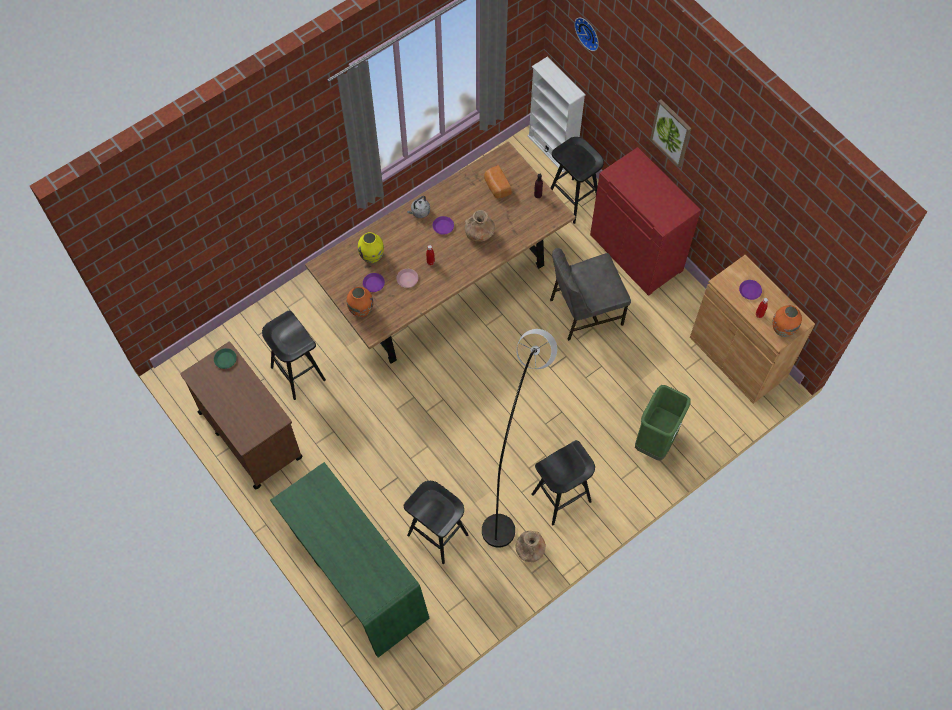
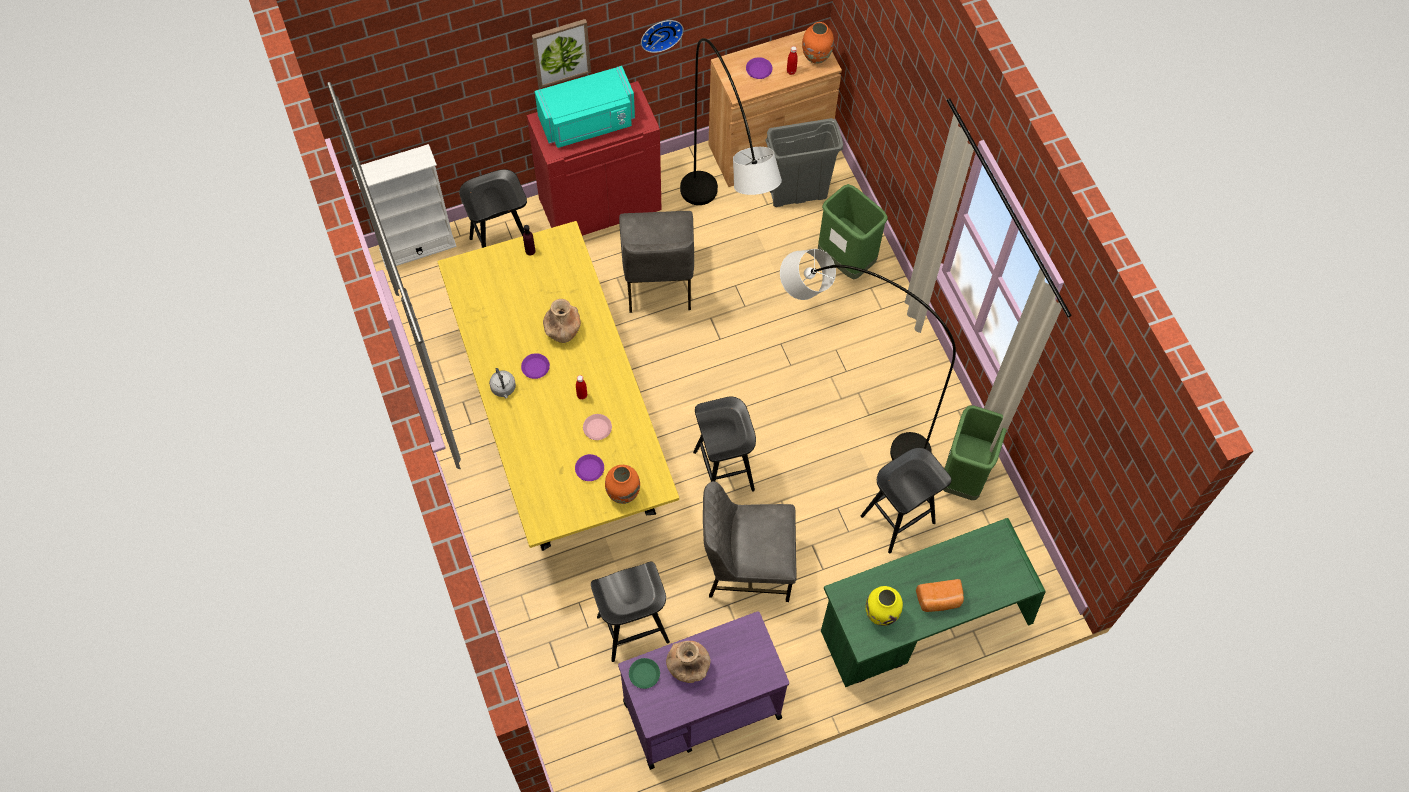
camera: 75 degrees left, 0 degrees up
(250, 434) = (701, 709): brown cart -> purple cart
(368, 436) = (746, 565): none -> grey chair
(372, 256) = (548, 461): yellow vase -> yellow vase (881, 613)
(443, 282) = (562, 422): brown dining table -> yellow dining table
(489, 576) = (963, 477): none -> green trash can
(496, 187) = (501, 292): bread -> bread (939, 600)
(529, 550) = (941, 426): brown vase -> brown vase (688, 667)
(561, 498) = (888, 376): black stool -> black stool (724, 471)
(589, 32) = (397, 78): wall clock -> wall clock (660, 33)
(634, 349) = (725, 246): none -> grey floor lamp
(647, 188) = (588, 123): none -> turquoise microwave
(704, 389) = (797, 194): none -> grey trash can

